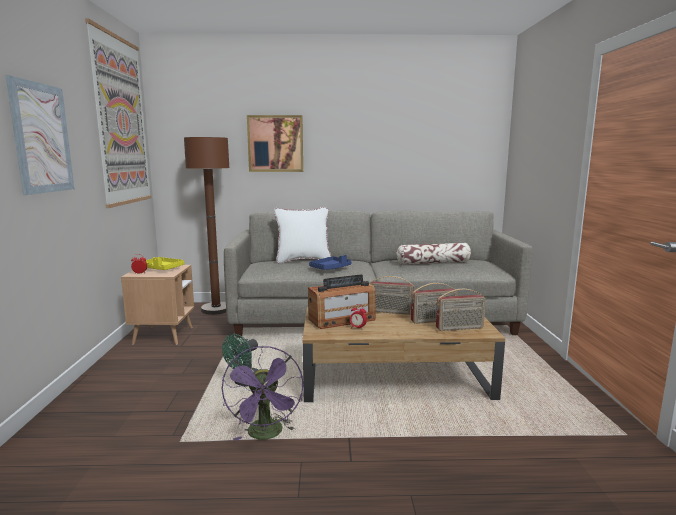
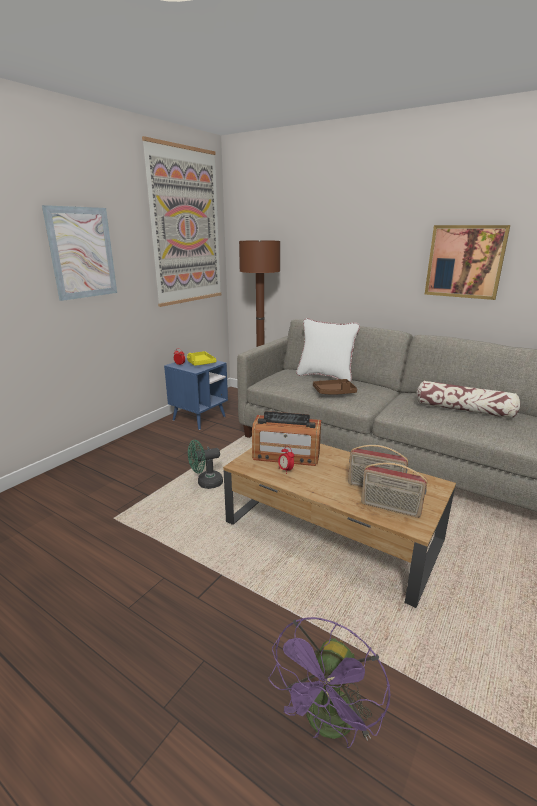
camera: 35 degrees right, 10 degrees up
(163, 335) = (199, 418): brown side table -> blue side table
(266, 435) = (168, 540): purple fan -> purple fan (328, 725)
(275, 143) = (329, 246): picture -> picture (465, 261)
(330, 268) = (334, 392): blue tray -> brown tray
(390, 312) = (345, 460): radio -> none

